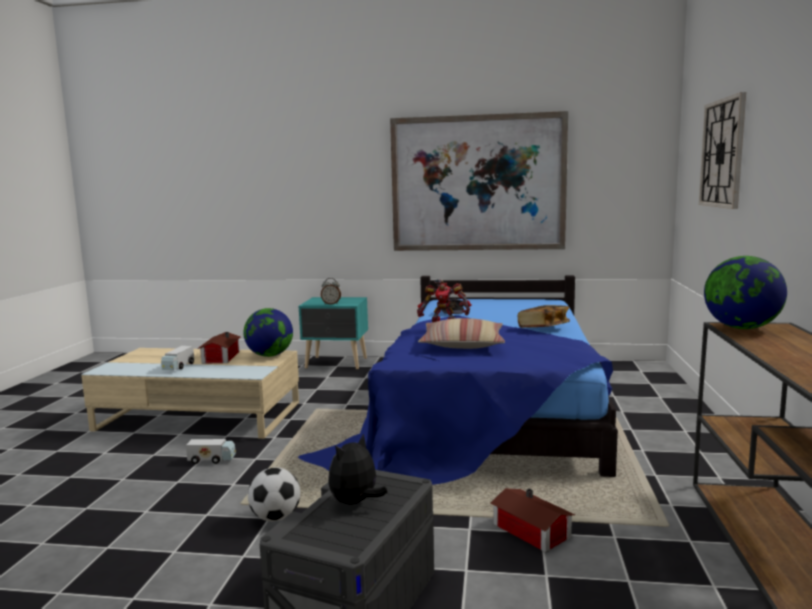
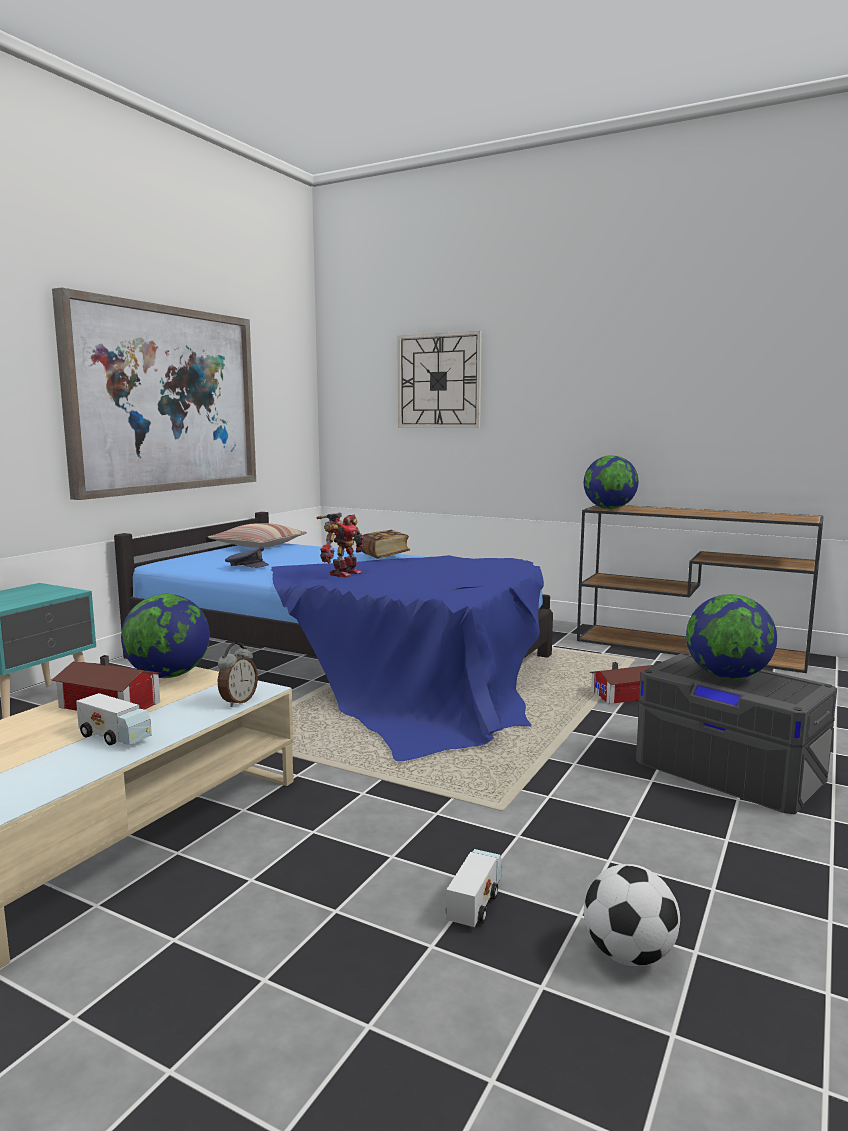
camera: 70 degrees left, 0 degrees up
(212, 460) = (333, 825): toy truck -> toy truck (475, 902)
(275, 518) = (550, 792): football -> football (628, 955)
(331, 304) = (39, 598): alarm clock -> alarm clock (237, 701)
(355, 502) = (727, 676): plush toy -> globe
(462, 344) = (420, 576): pillow -> pillow (258, 545)

